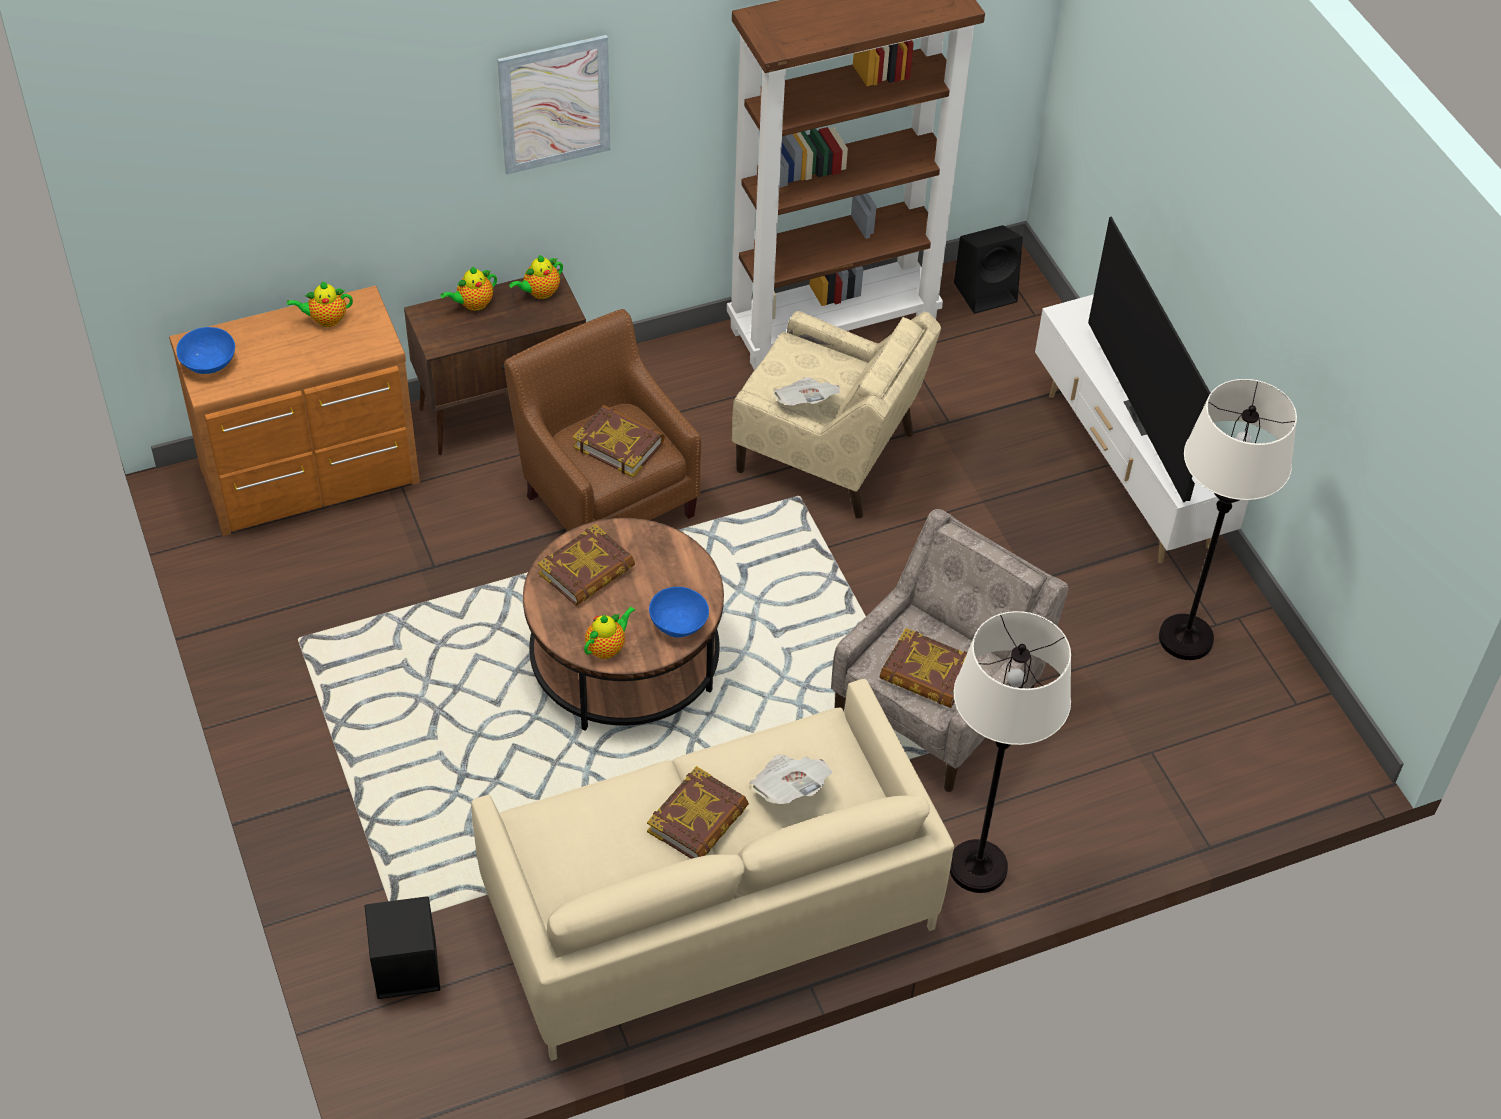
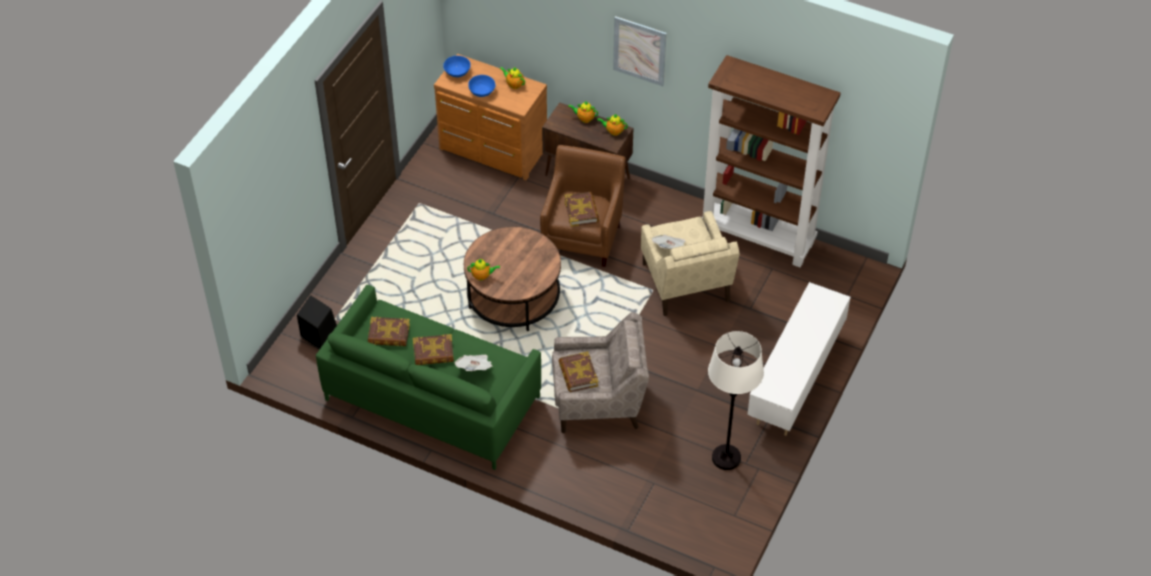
camera: 50 degrees right, 0 degrees up
(587, 571) = (510, 245): book -> book (389, 335)
(678, 623) = (516, 287): blue bowl -> blue bowl (482, 91)
(708, 906) = (433, 398): beige sofa -> green sofa
(977, 868) = (536, 464): white floor lamp -> none
(986, 291) = (840, 271): black speaker -> none
(1147, 416) = (789, 353): television -> none

